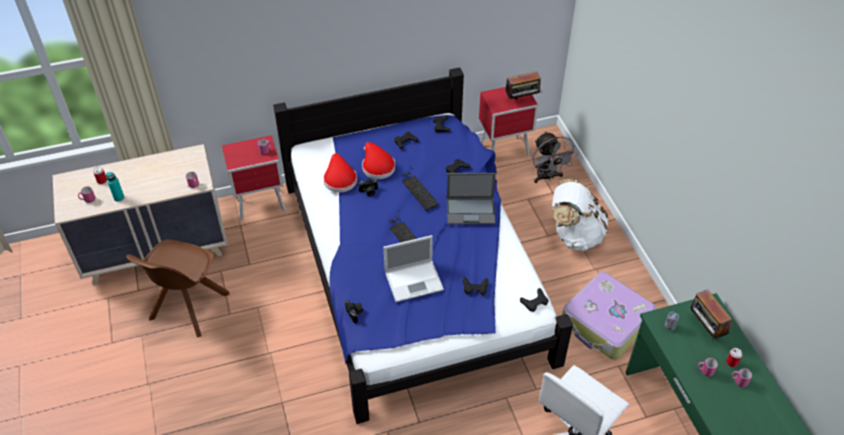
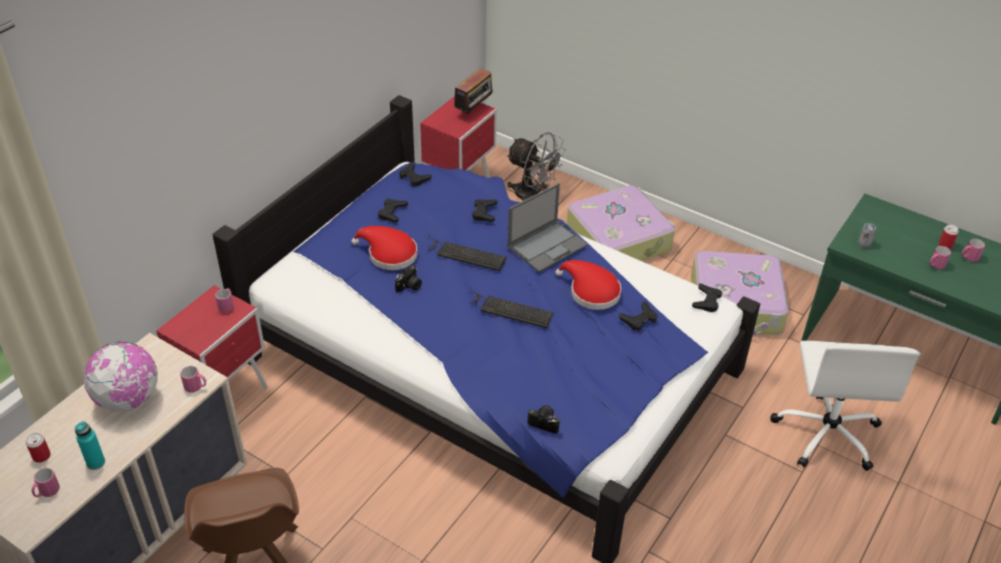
camera: 40 degrees left, 5 degrees down
(161, 174) = (129, 400): none -> globe
(339, 179) = (359, 290): red hat -> red hat (591, 292)
(415, 280) = (570, 348): laptop -> none
(574, 235) = (619, 238): white backpack -> suitcase
(705, 328) = (892, 229): radio -> none

